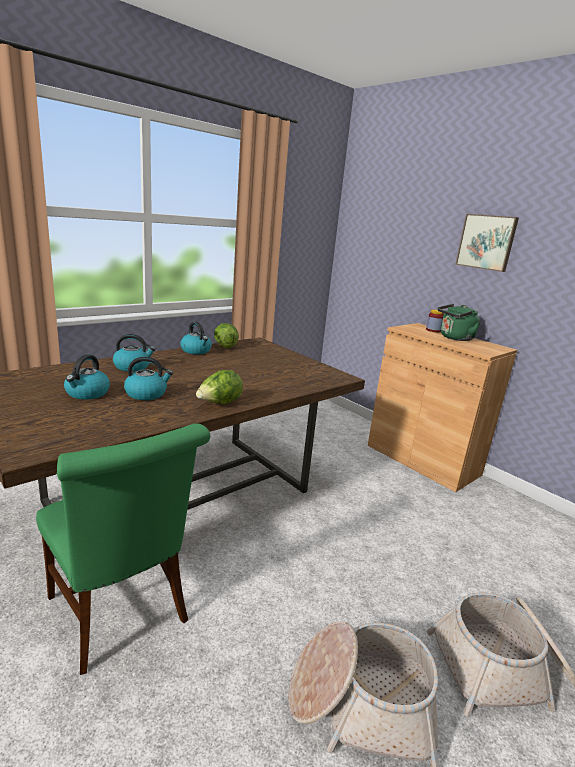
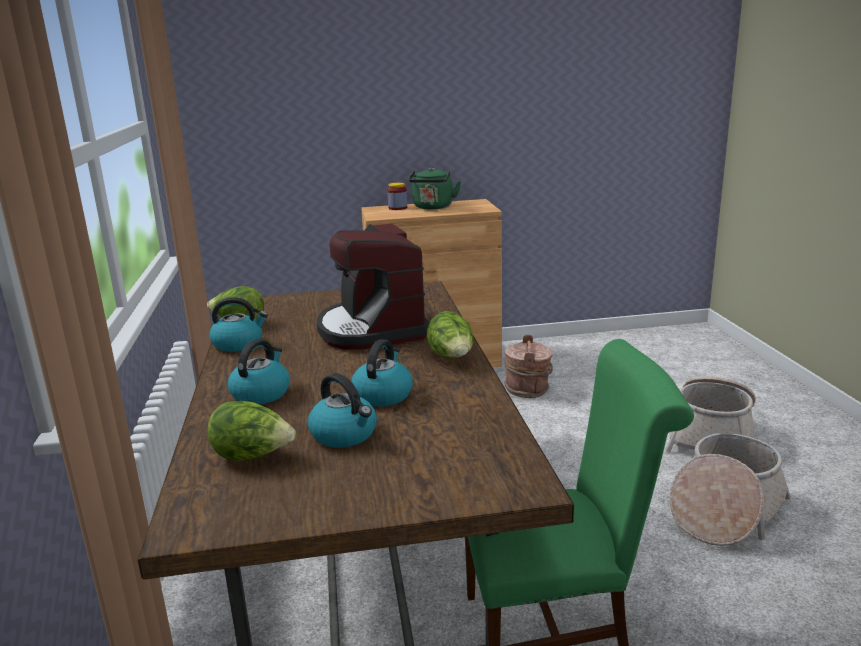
camera: 55 degrees left, 0 degrees up
(55, 379) = (253, 456): none -> lettuce
(248, 375) = (372, 329): none -> coffee machine
(436, 515) = (528, 389): none -> brown bucket
(486, 242) = (420, 92): picture -> none

